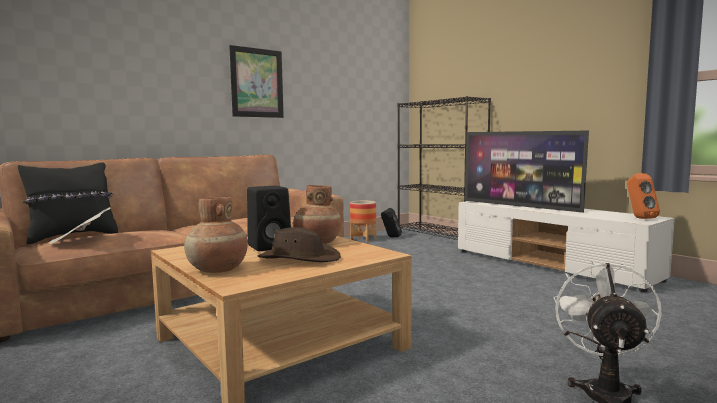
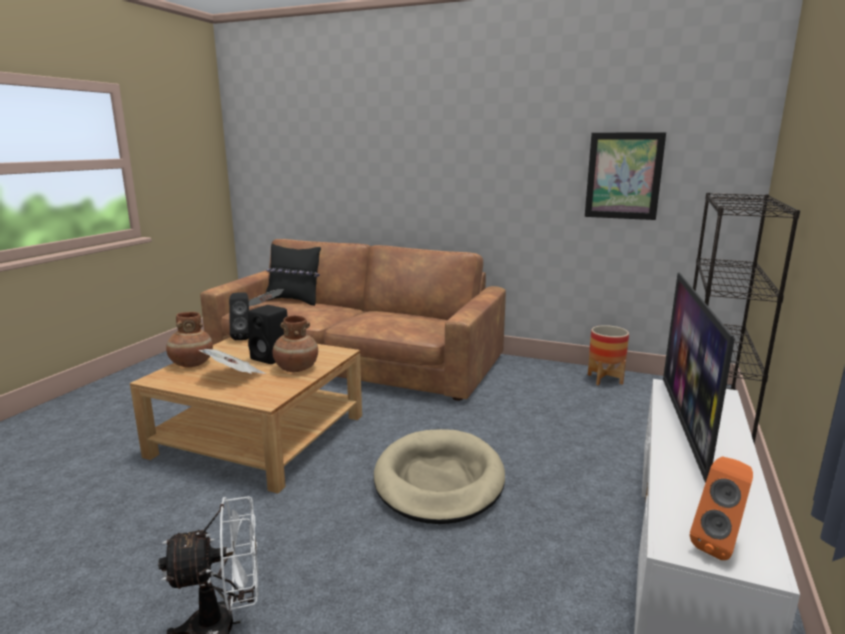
camera: 60 degrees right, 10 degrees up
(257, 83) = (491, 167): picture -> picture (623, 176)
(299, 258) = (235, 376): brown hat -> newspaper
(391, 237) = (646, 390): black speaker -> black speaker (243, 337)
(446, 295) = (439, 480): none -> beige dog bed

